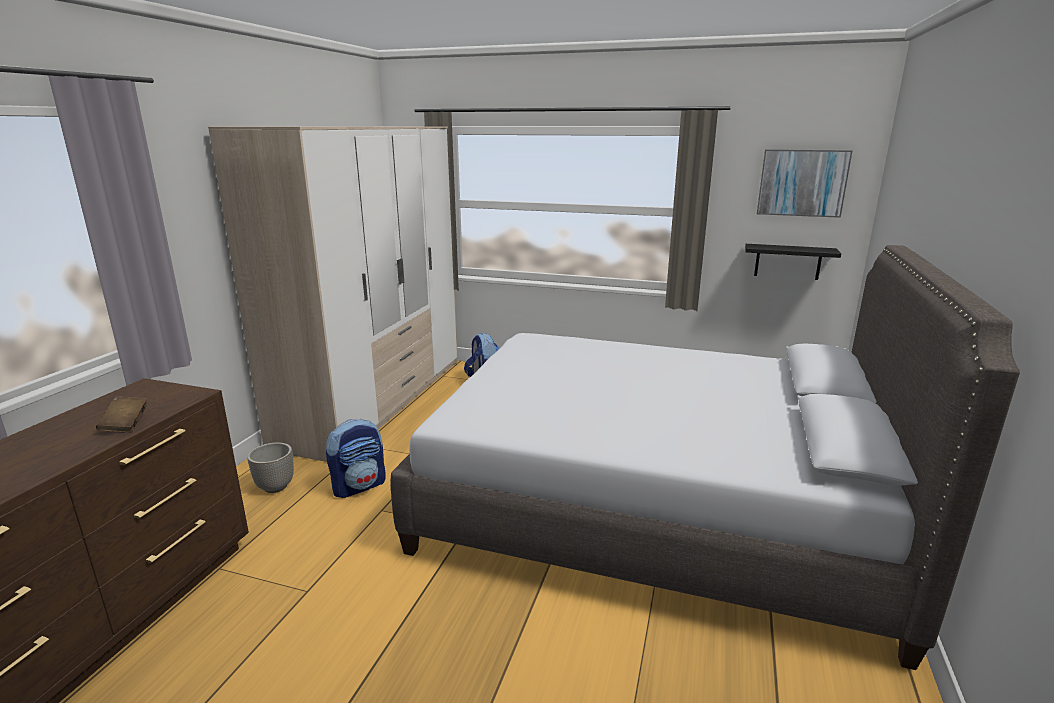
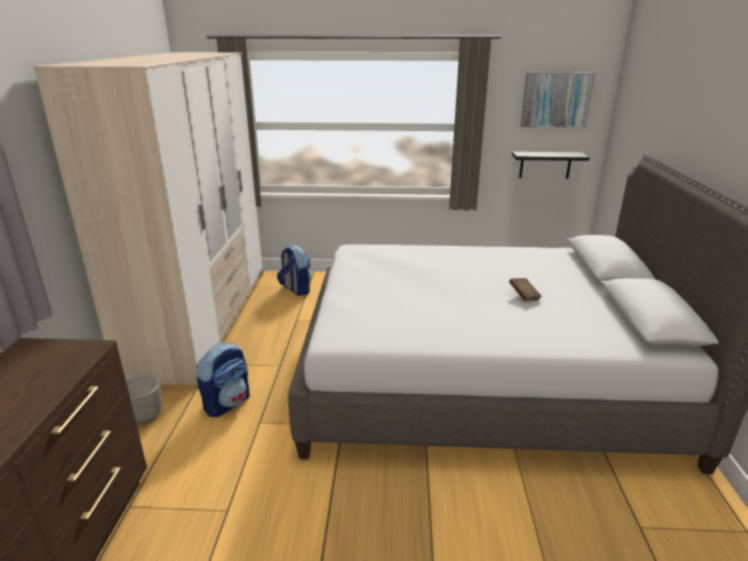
camera: 15 degrees left, 5 degrees up
(125, 424) = (41, 392): brown book -> brown book (523, 296)

